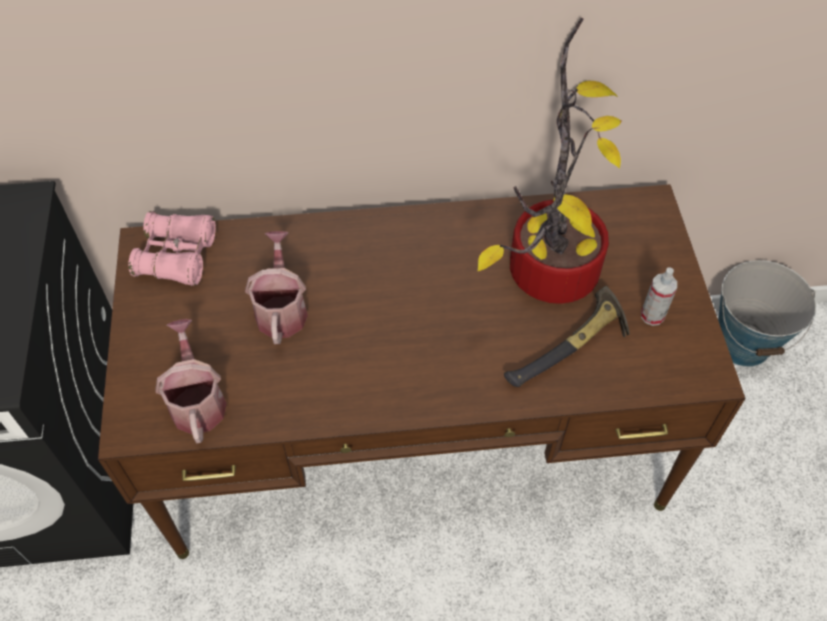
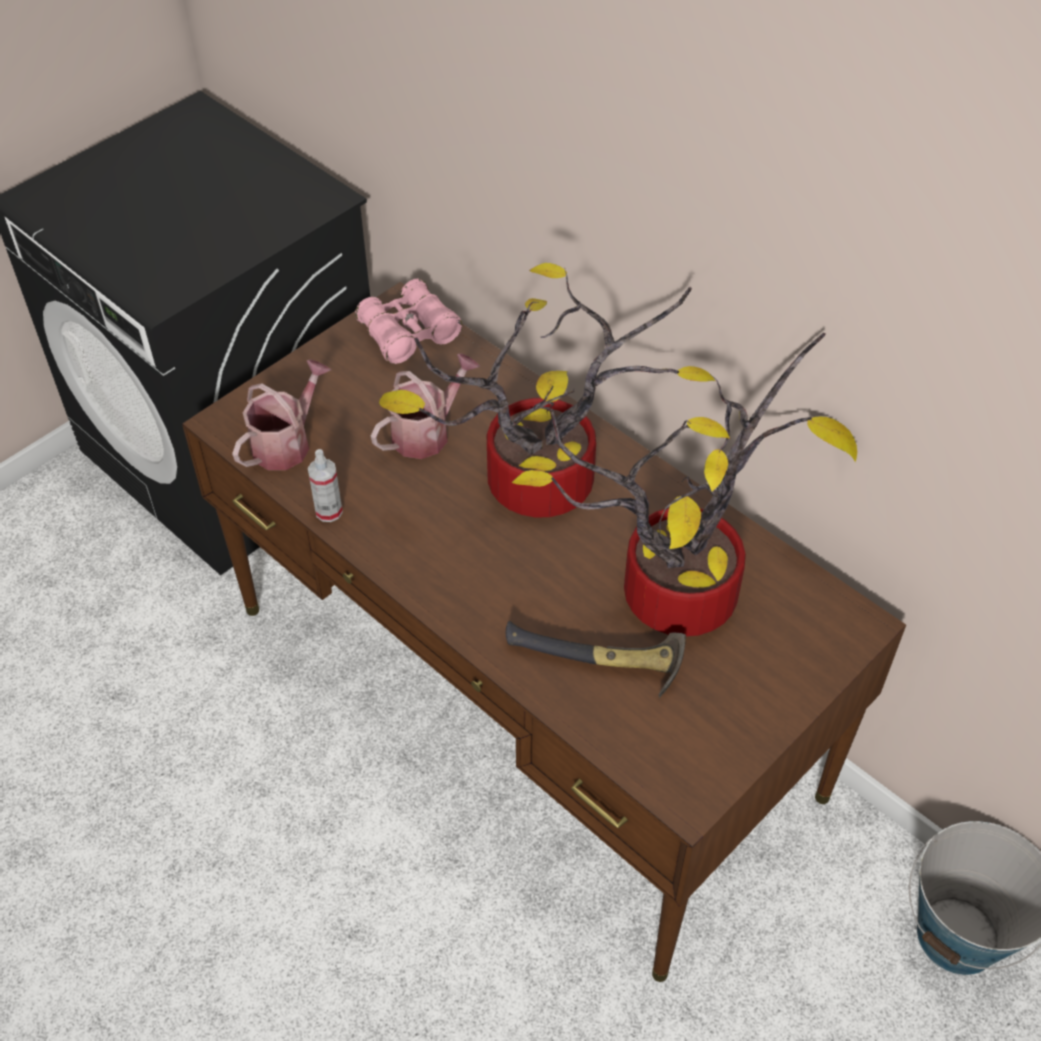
camera: 50 degrees right, 5 degrees down
(395, 283) = (535, 488): none -> potted plant
(652, 315) = (711, 707): spray bottle -> spray bottle (329, 511)

